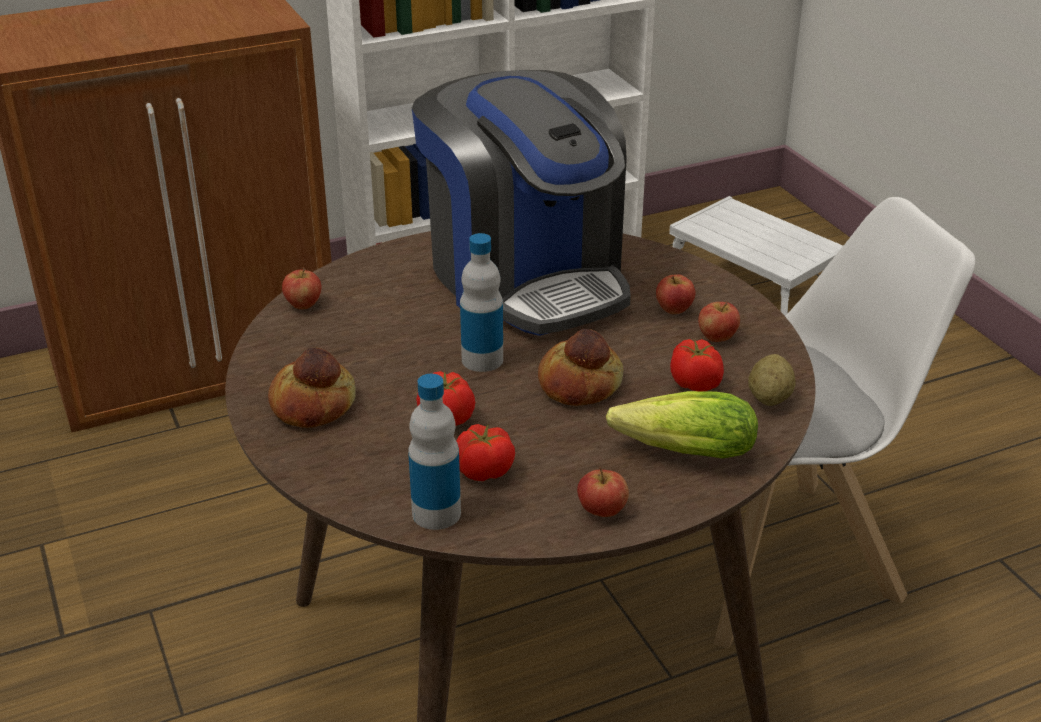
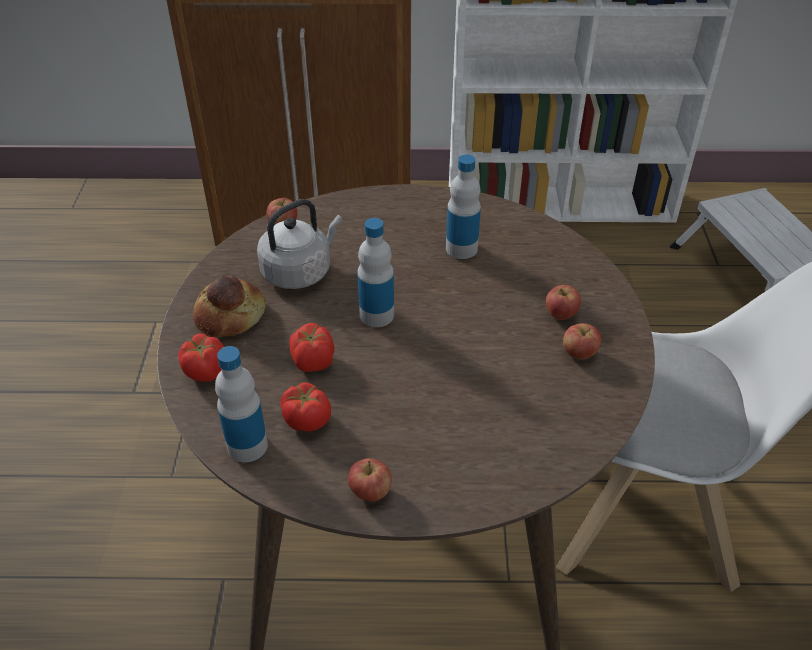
camera: 25 degrees right, 10 degrees up
(361, 343) = (300, 272): none -> grey kettle
(526, 278) = (461, 248): coffee machine -> bottle
(579, 383) = (435, 362): bread -> none
(678, 452) = (469, 457): lettuce -> none
(695, 384) = (529, 394): tomato -> tomato (206, 371)
(769, 398) = (583, 430): potato -> none

